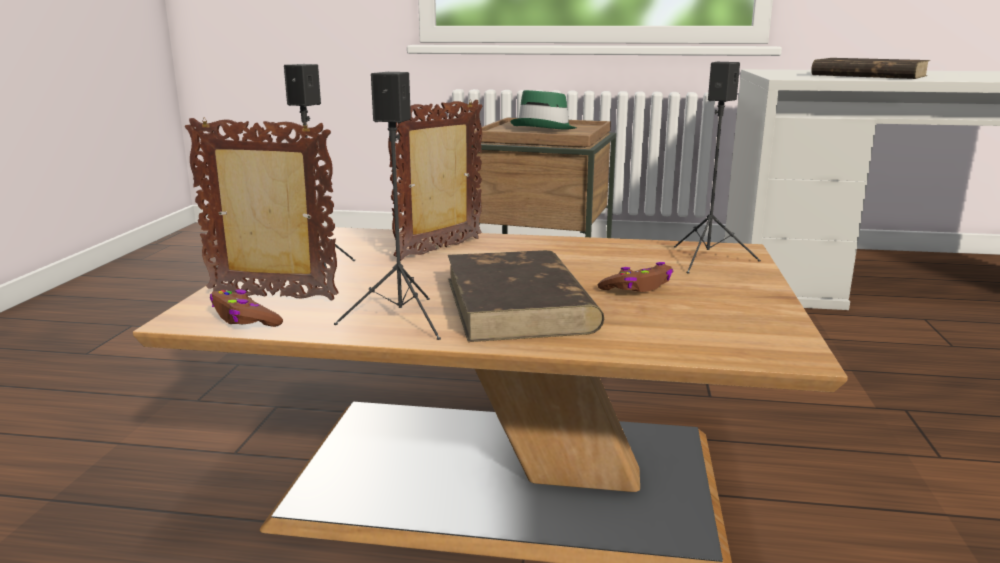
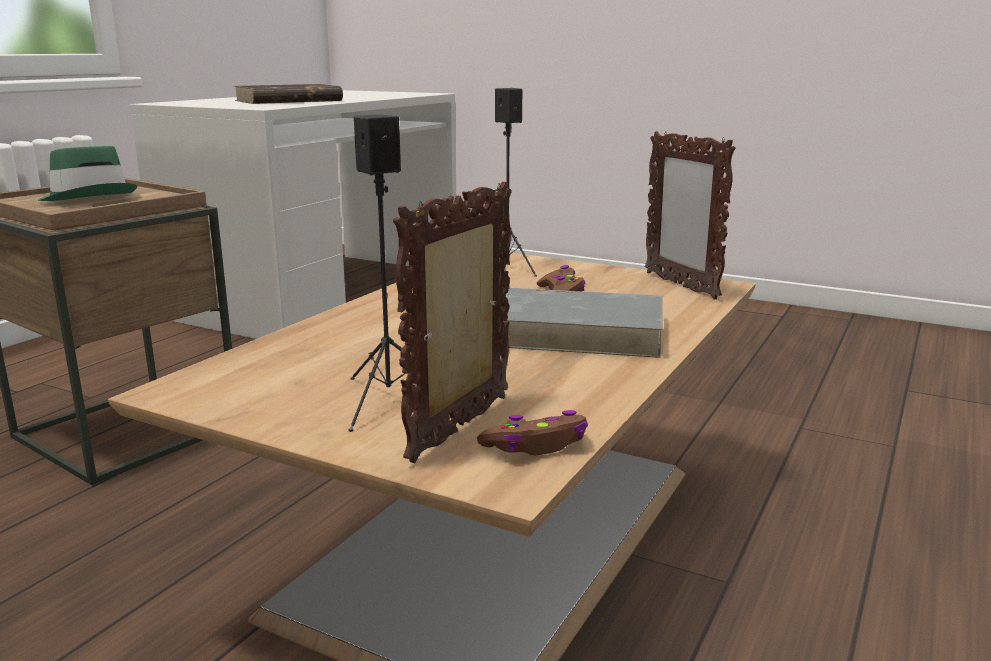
camera: 70 degrees left, 0 degrees up
(402, 320) = (588, 374): black speaker -> none
(441, 249) = (359, 337): picture frame -> picture frame (680, 285)
(518, 304) = (574, 331): brown book -> grey book

